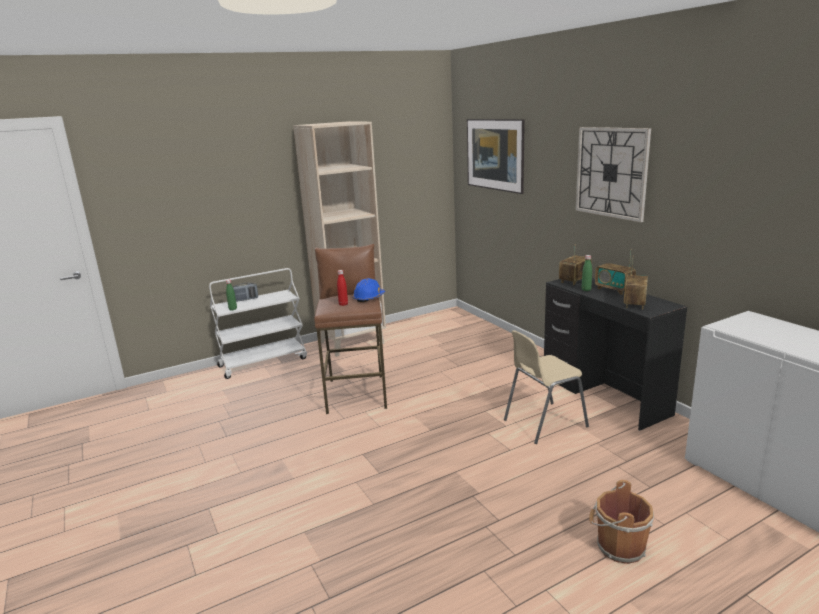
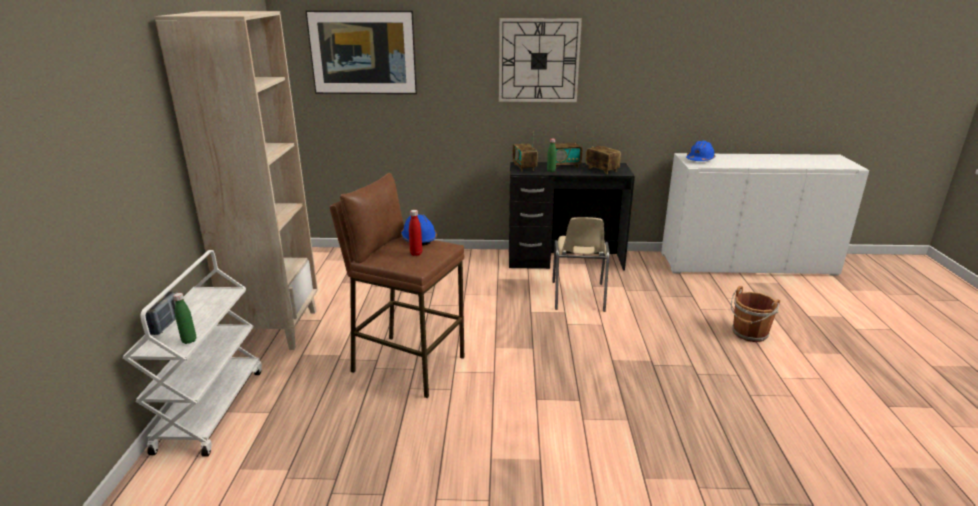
camera: 60 degrees left, 5 degrees up
(750, 325) = (699, 160): none -> blue hard hat

